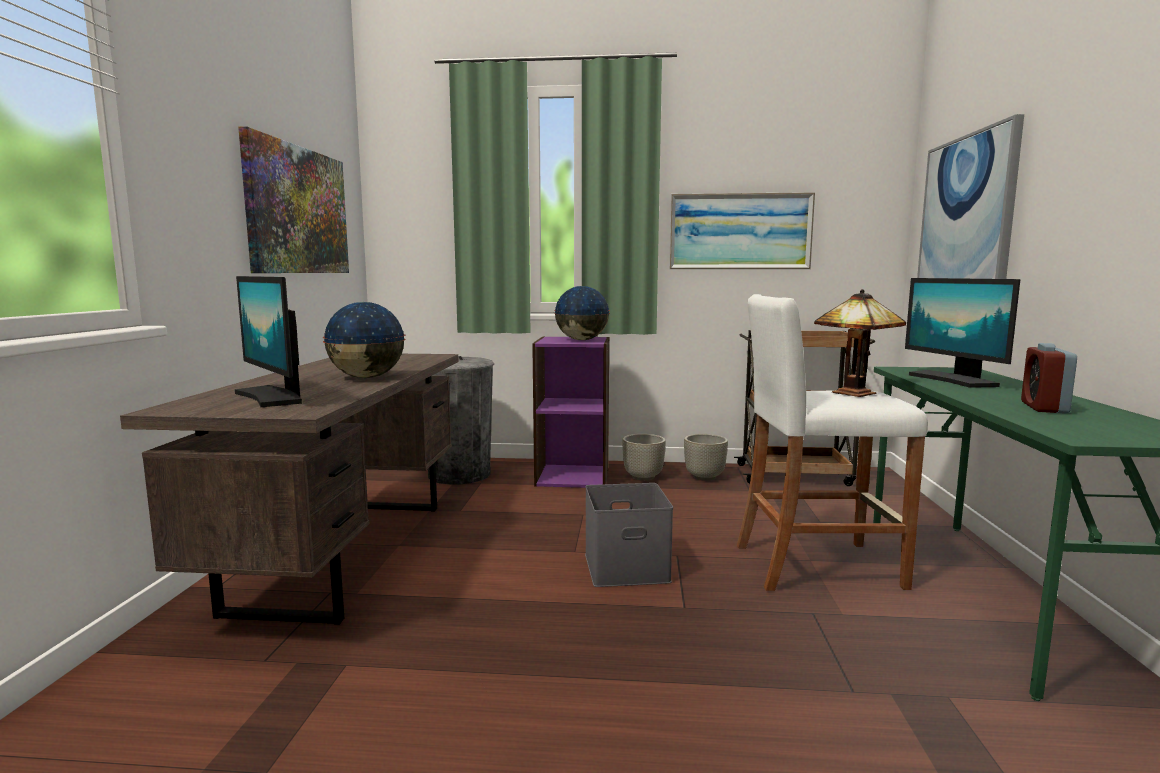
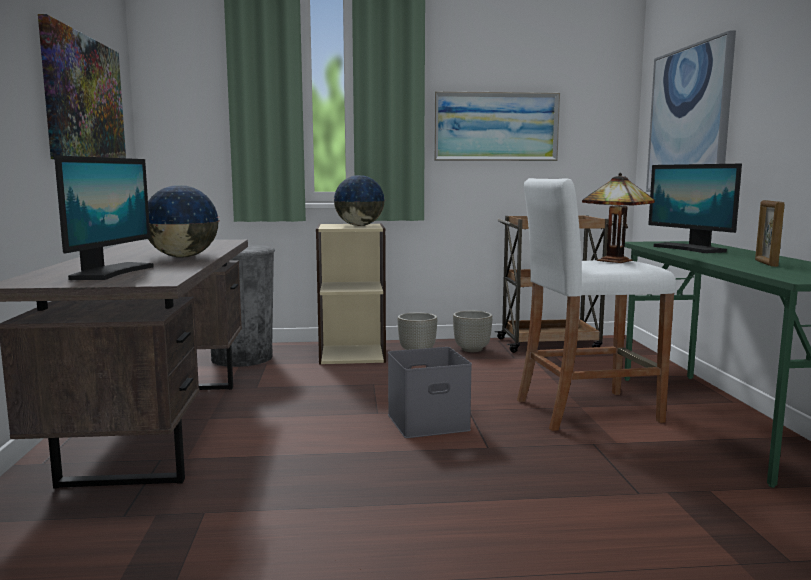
camera: 10 degrees left, 0 degrees up
(272, 397) = (110, 272): monitor -> monitor turned 120 degrees counterclockwise
(573, 476) = (352, 354): purple bookcase -> beige bookcase
(1044, 407) = (765, 263): alarm clock -> picture frame

